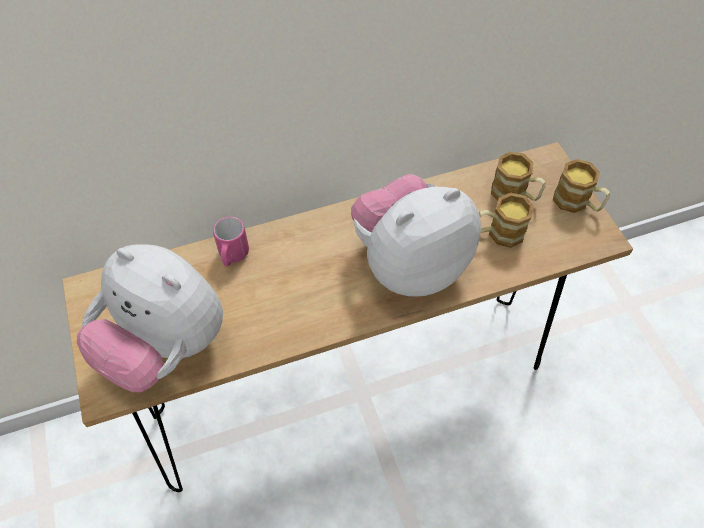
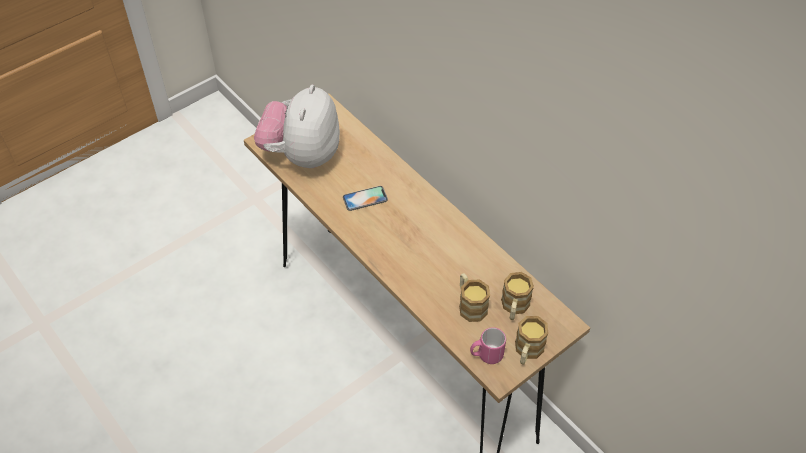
camera: 70 degrees right, 5 degrees down
(232, 256) = (379, 163): pink mug -> pink mug (486, 355)
(286, 291) = (365, 198): none -> phone
(409, 263) = (417, 257): plush toy -> none

